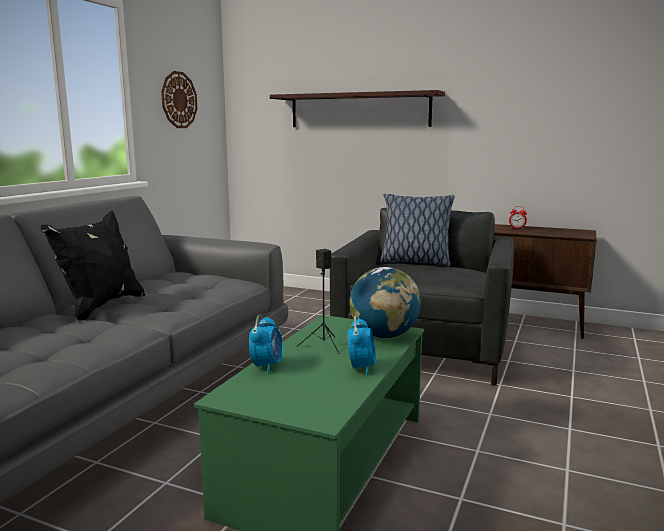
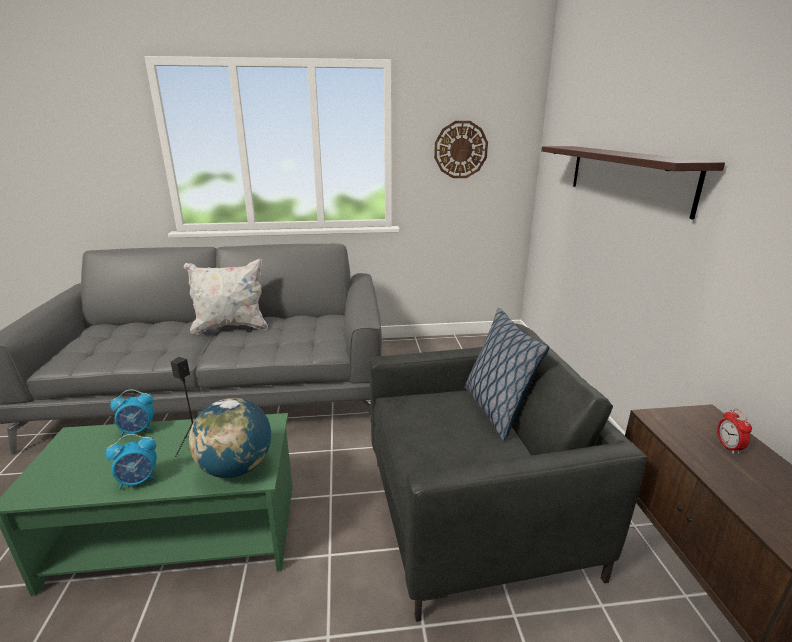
camera: 60 degrees right, 10 degrees up
(101, 306) = (231, 327): black pillow -> white pillow

